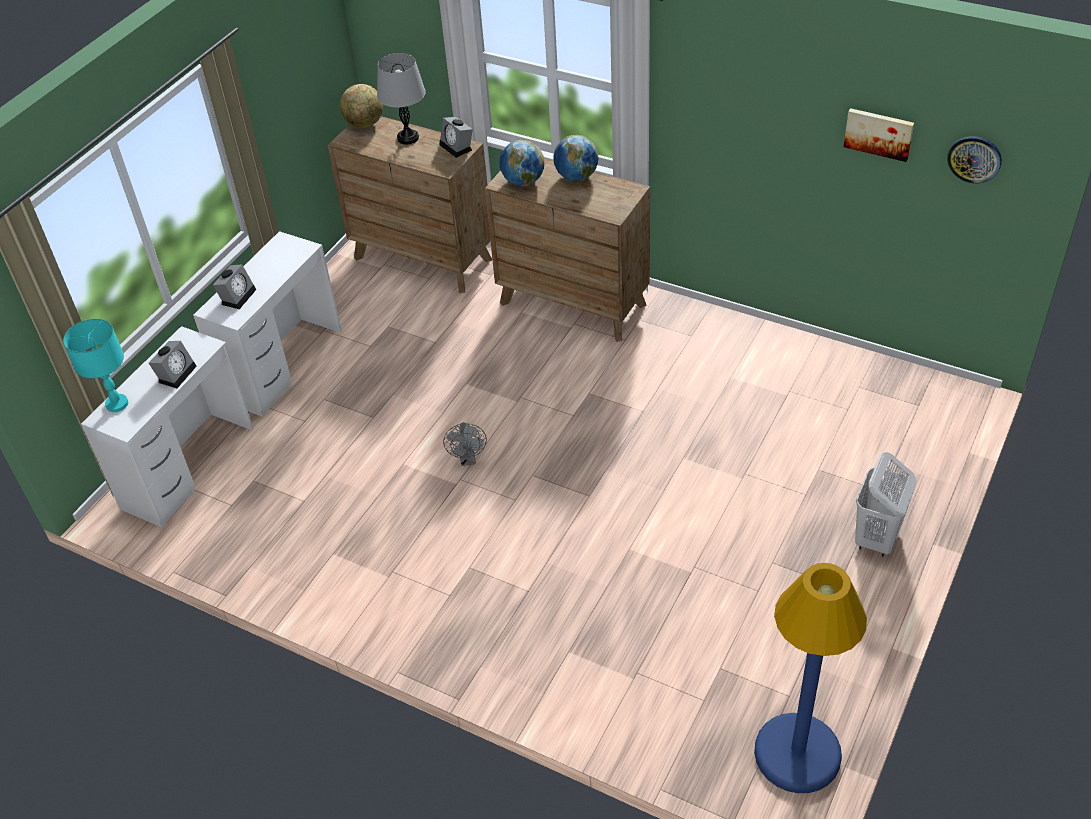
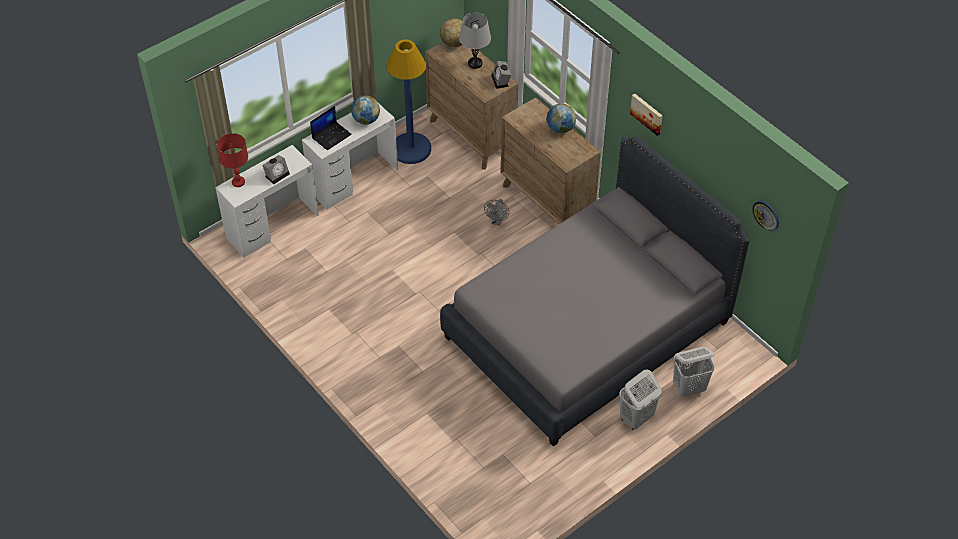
camera: 20 degrees right, 5 degrees up
(117, 404) = (238, 182): turquoise table lamp -> red table lamp
(238, 295) = (331, 136): alarm clock -> laptop
(468, 459) = (430, 281): grey fan -> grey fan (497, 221)
(523, 181) = (526, 120): globe -> globe (366, 120)
(730, 444) = (587, 329): none -> grey bed
(797, 754) = (516, 514): blue floor lamp -> blue floor lamp (411, 149)
(879, 133) = (722, 177): picture -> picture (647, 113)
(919, 470) = (689, 388): none -> white laundry basket

